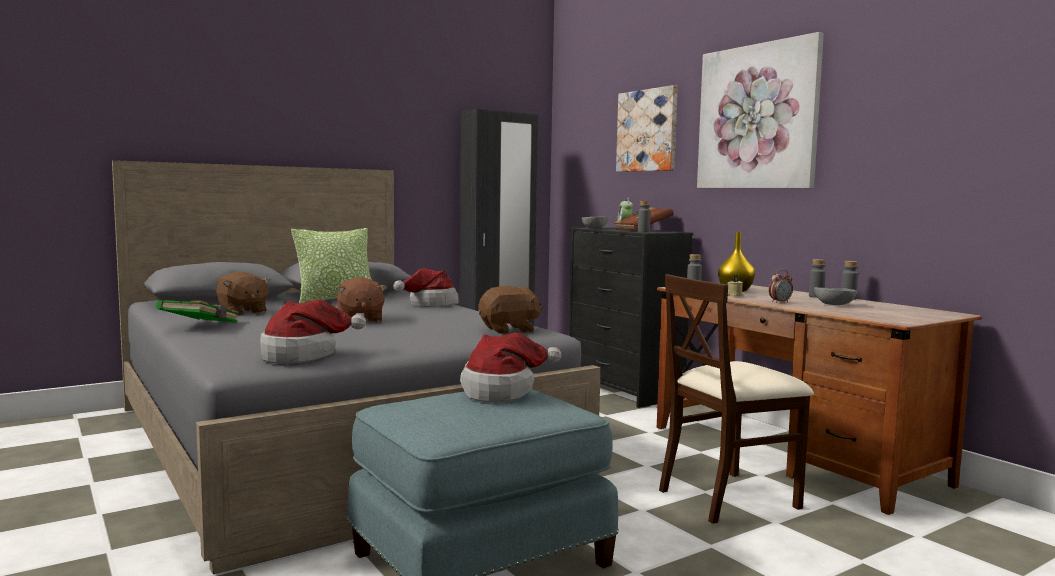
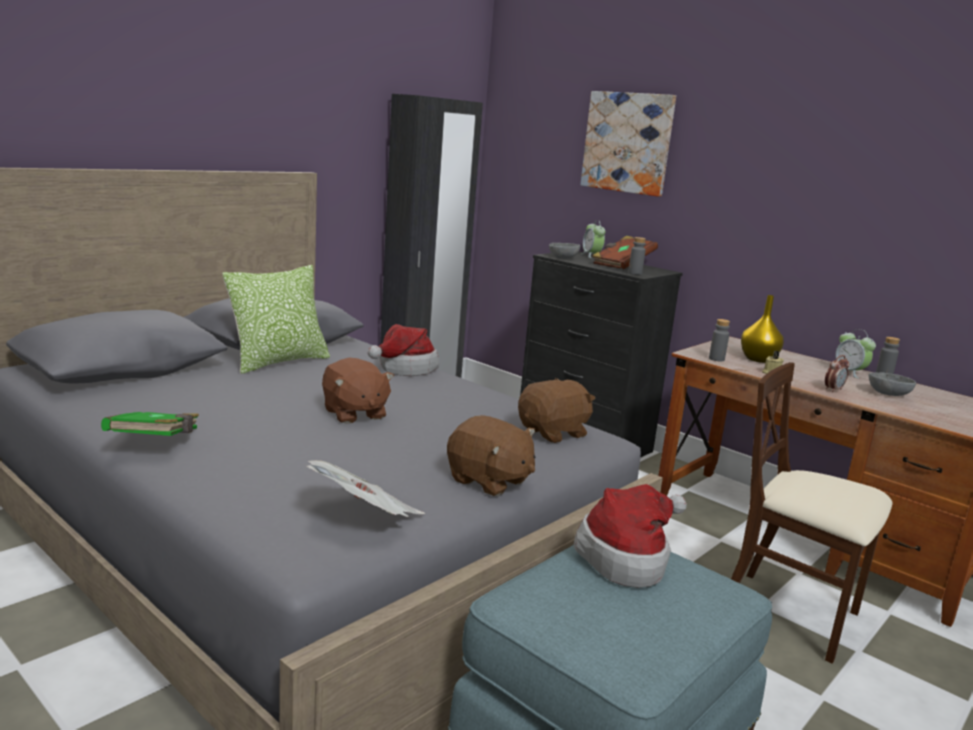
camera: 15 degrees left, 10 degrees up
(242, 312) = (180, 398): brown plush toy -> brown plush toy (489, 481)
(303, 355) = (365, 518): hat -> newspaper
(728, 497) = (790, 613): beige chair -> beige chair turned 75 degrees clockwise
(757, 117) = (784, 153): picture -> none
(816, 296) = (849, 373): grey bottle -> alarm clock

